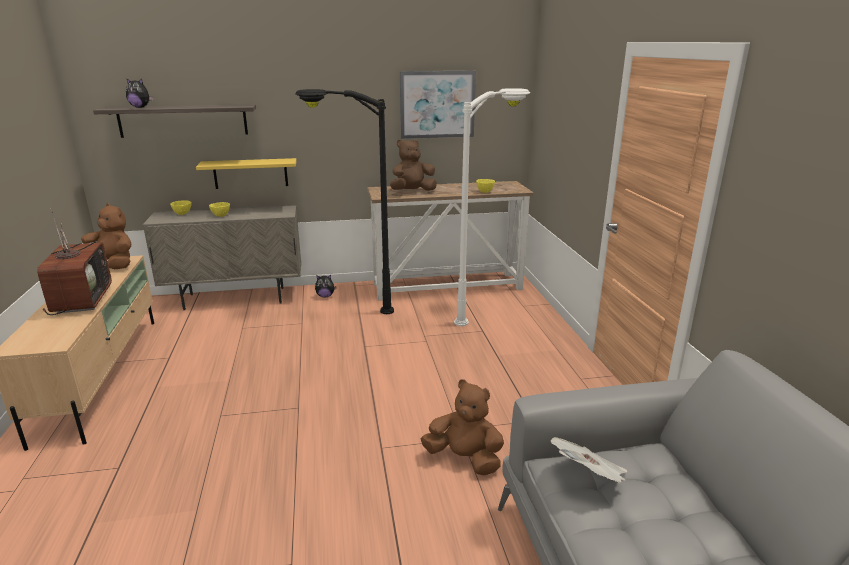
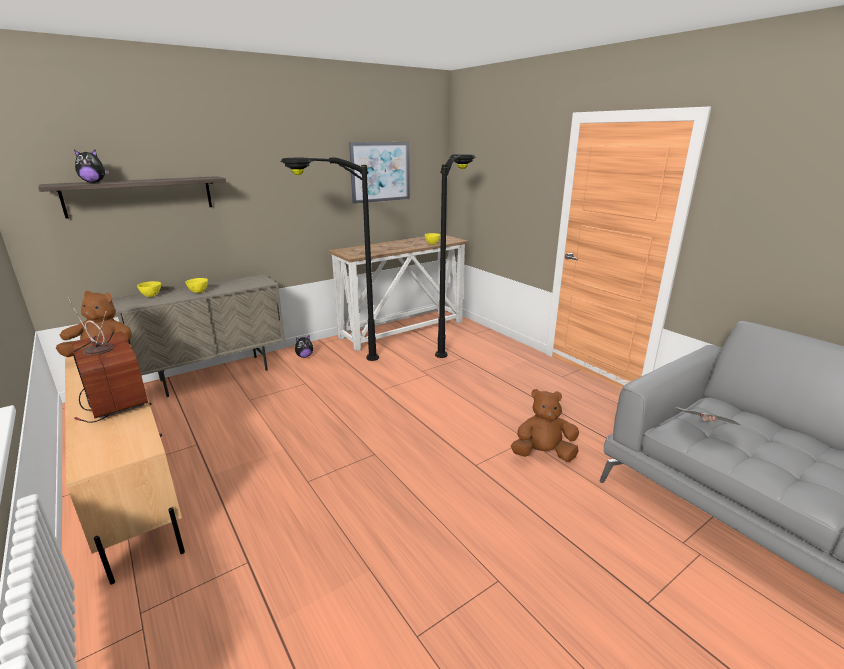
camera: 25 degrees left, 0 degrees up
(250, 173) = (216, 247): yellow shelf -> none
(412, 191) = (374, 249): brown plush toy -> none
(490, 309) = (453, 340): white floor lamp -> black floor lamp

